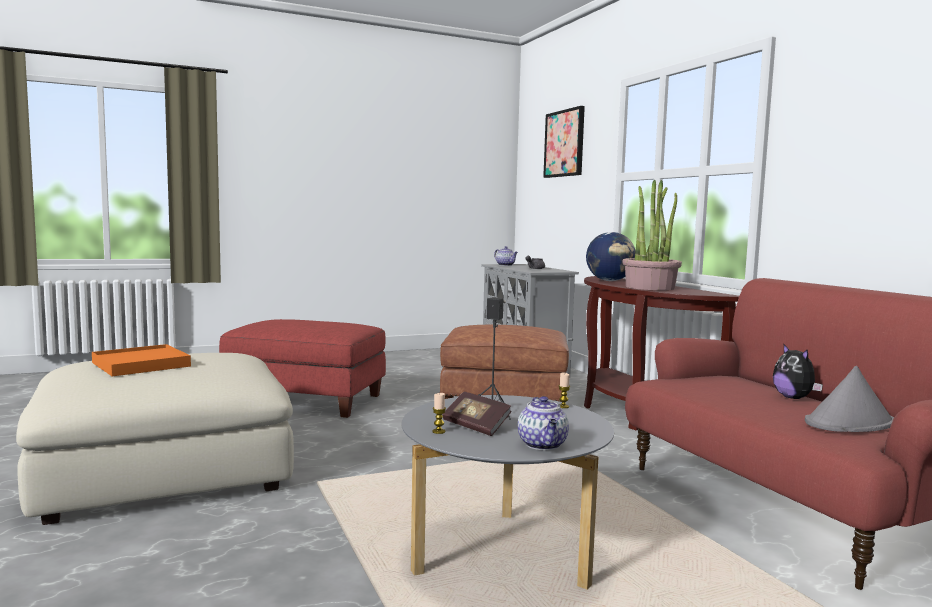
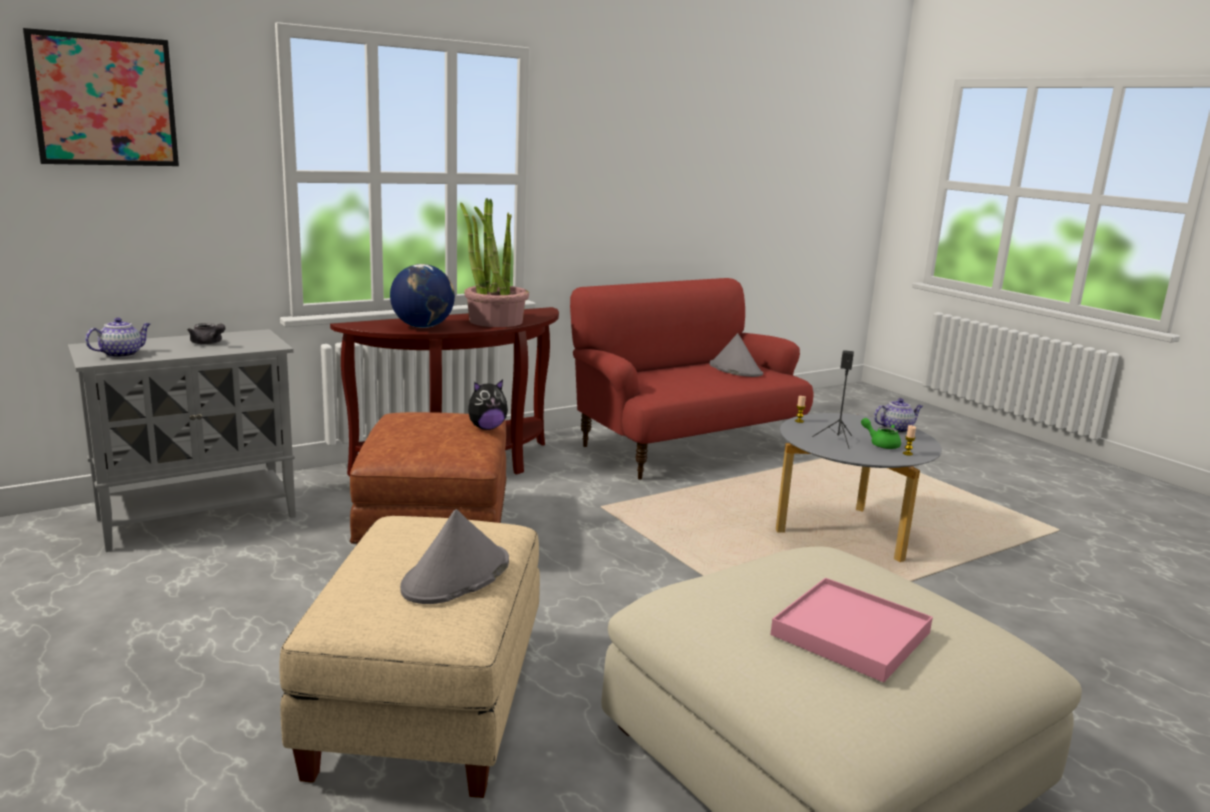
camera: 100 degrees left, 10 degrees up
(141, 364) = (850, 633): orange tray -> pink tray
(287, 325) = (456, 576): none -> grey hat
(307, 400) = (425, 702): red ottoman -> beige ottoman
(476, 426) = (881, 444): book -> green teapot
(794, 398) = (677, 371): plush toy -> plush toy (486, 428)

